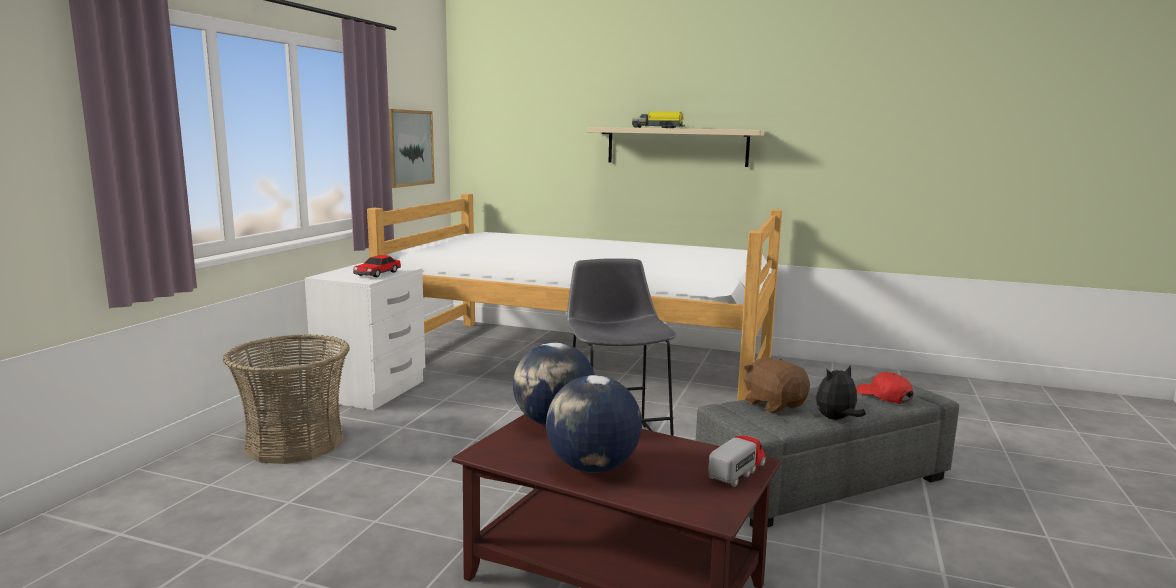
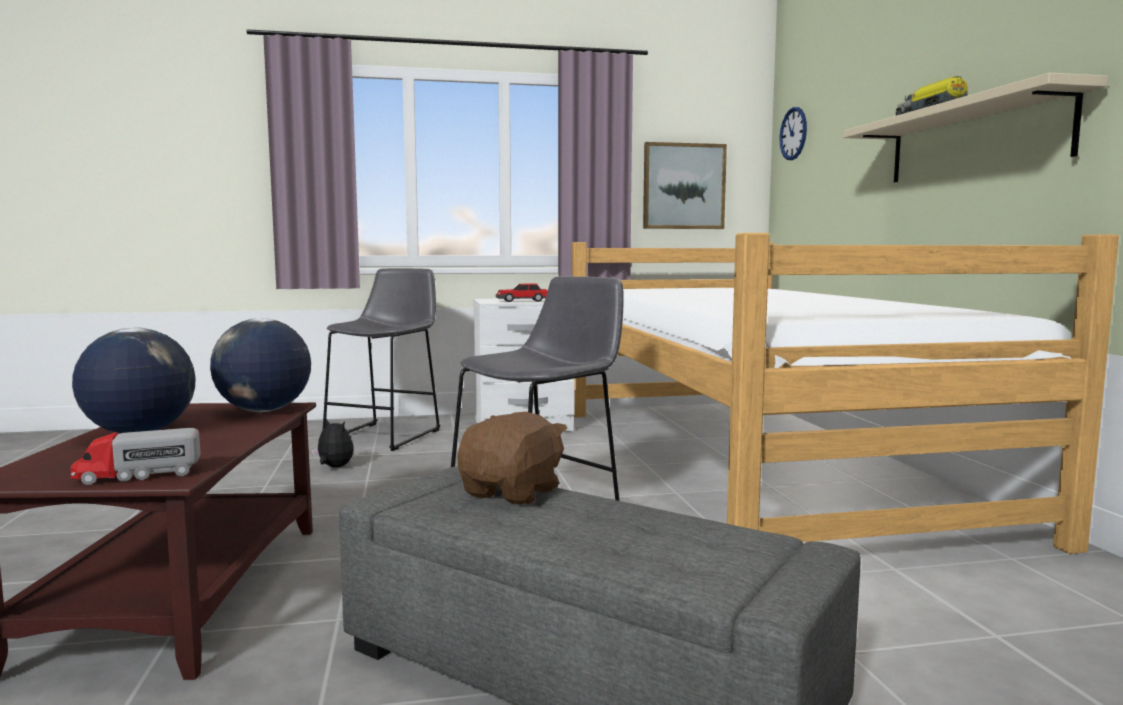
camera: 60 degrees right, 5 degrees down
(295, 443) = (387, 435): basket -> grey stool
(483, 108) = (793, 133): none -> wall clock
(737, 471) = (138, 475): toy truck -> toy truck turned 150 degrees clockwise
(836, 419) = (492, 532): plush toy -> plush toy (334, 467)
(884, 397) = (680, 555): red cap -> none

